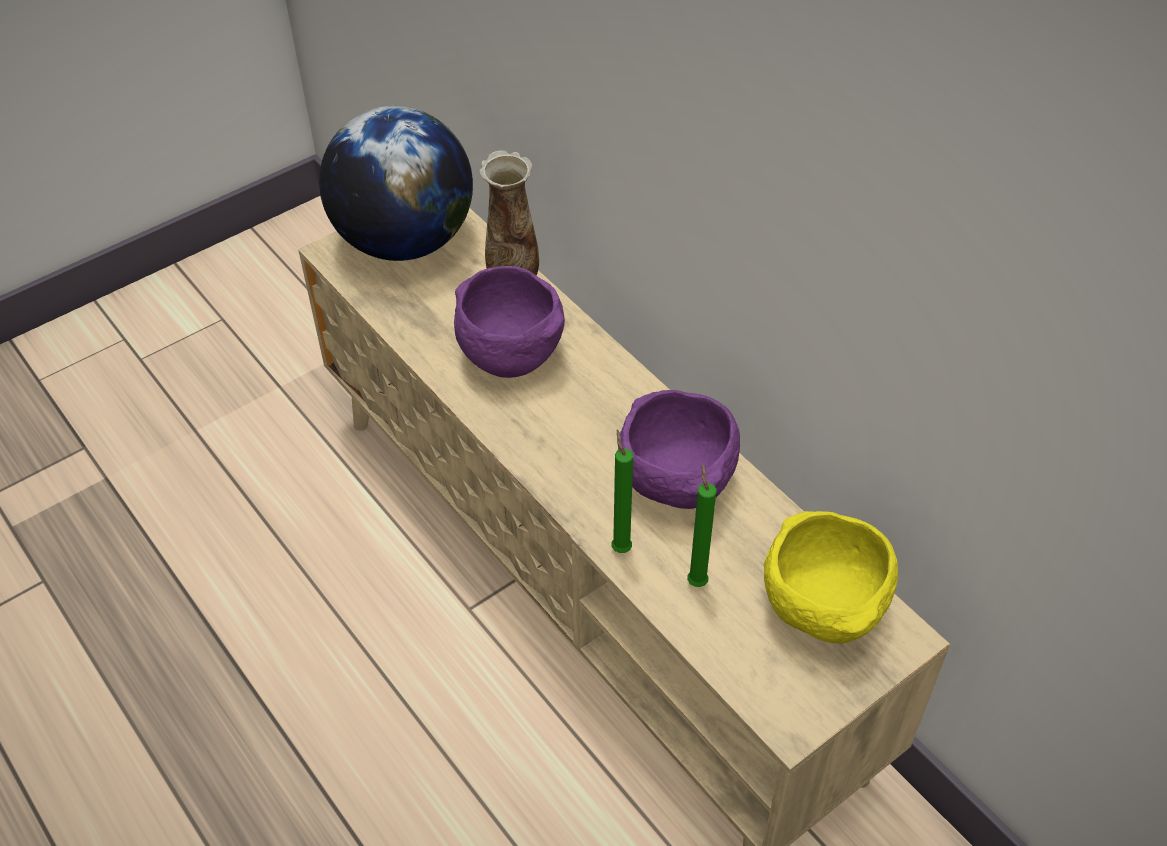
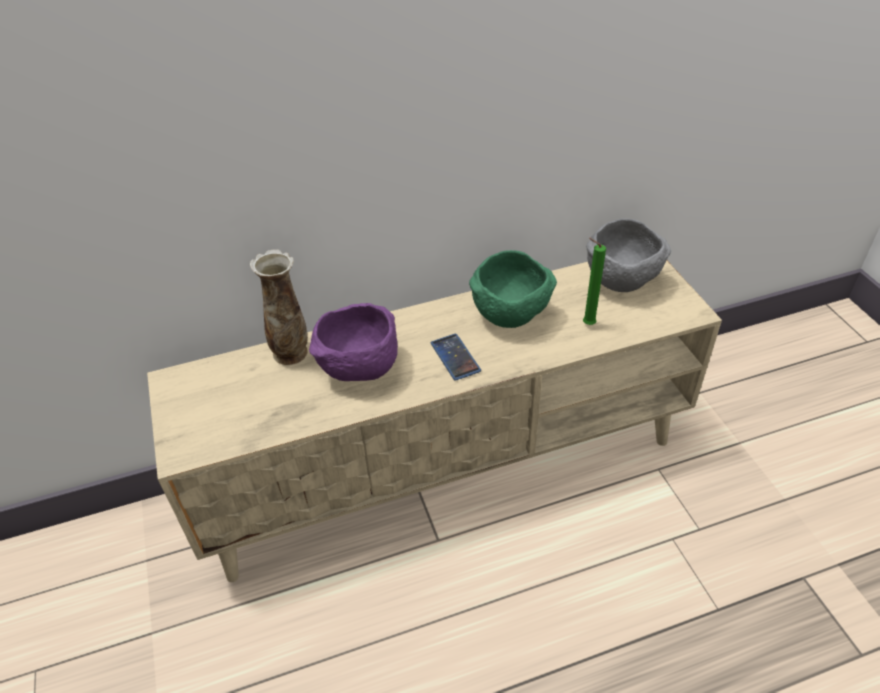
camera: 70 degrees left, 5 degrees down
(404, 241) = (200, 406): globe -> none
(566, 443) = (455, 357): none -> phone
(620, 546) = (550, 351): green candle -> none
(679, 484) = (511, 314): purple bowl -> green bowl
(825, 611) = (622, 280): yellow bowl -> grey bowl

